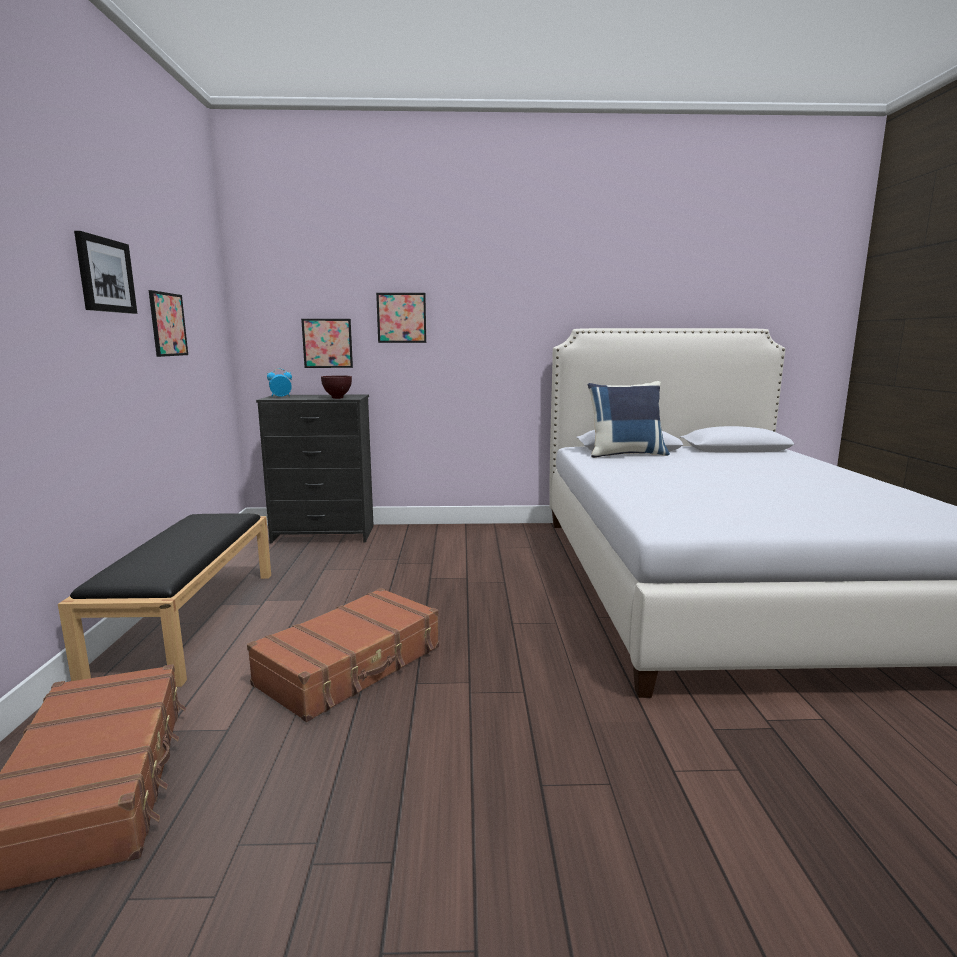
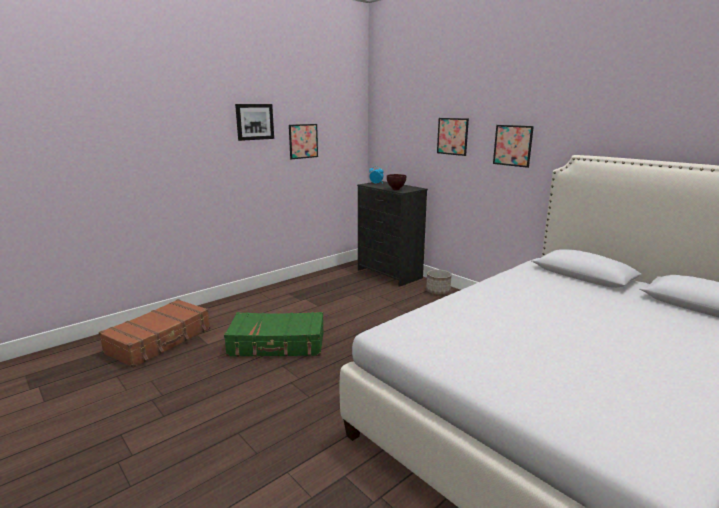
camera: 50 degrees right, 5 degrees up
(190, 620) = (269, 296): black bench -> none
(327, 343) = (411, 151): picture -> picture (512, 145)
(352, 666) = (277, 344): brown suitcase -> green suitcase
(419, 533) = (438, 291): none -> planter
(625, 454) = (562, 278): blue pillow -> none

